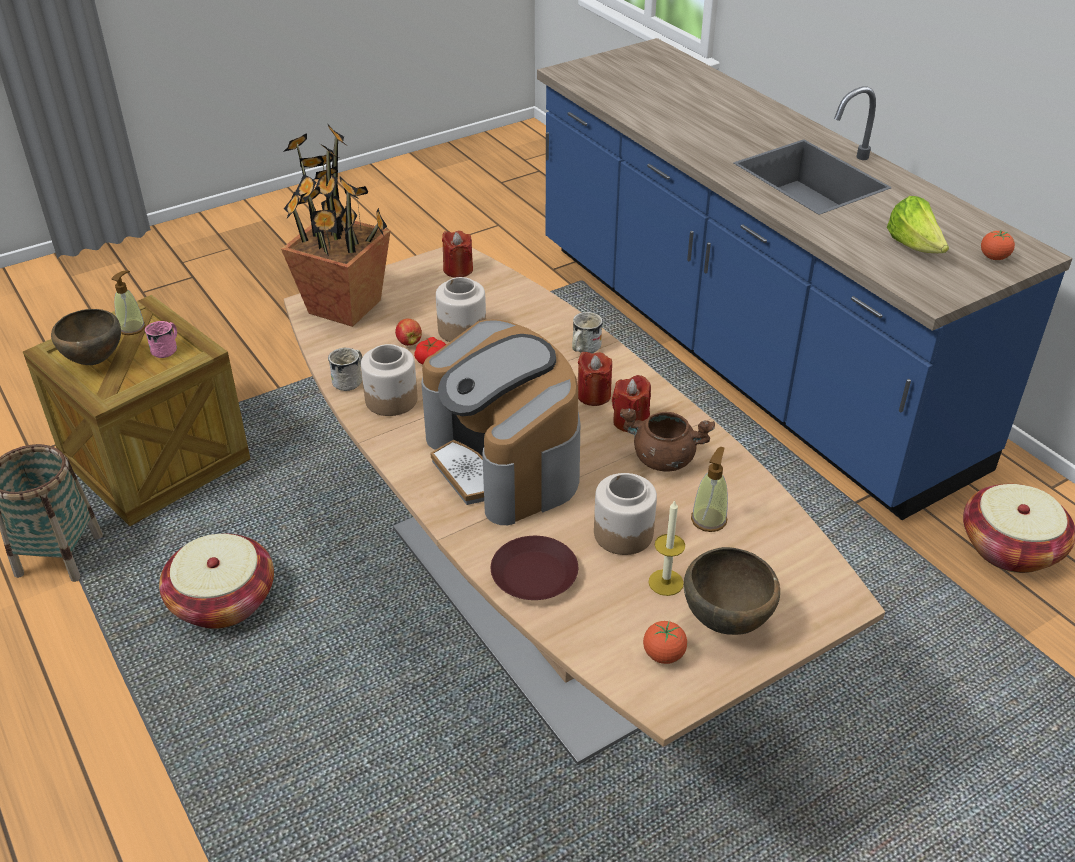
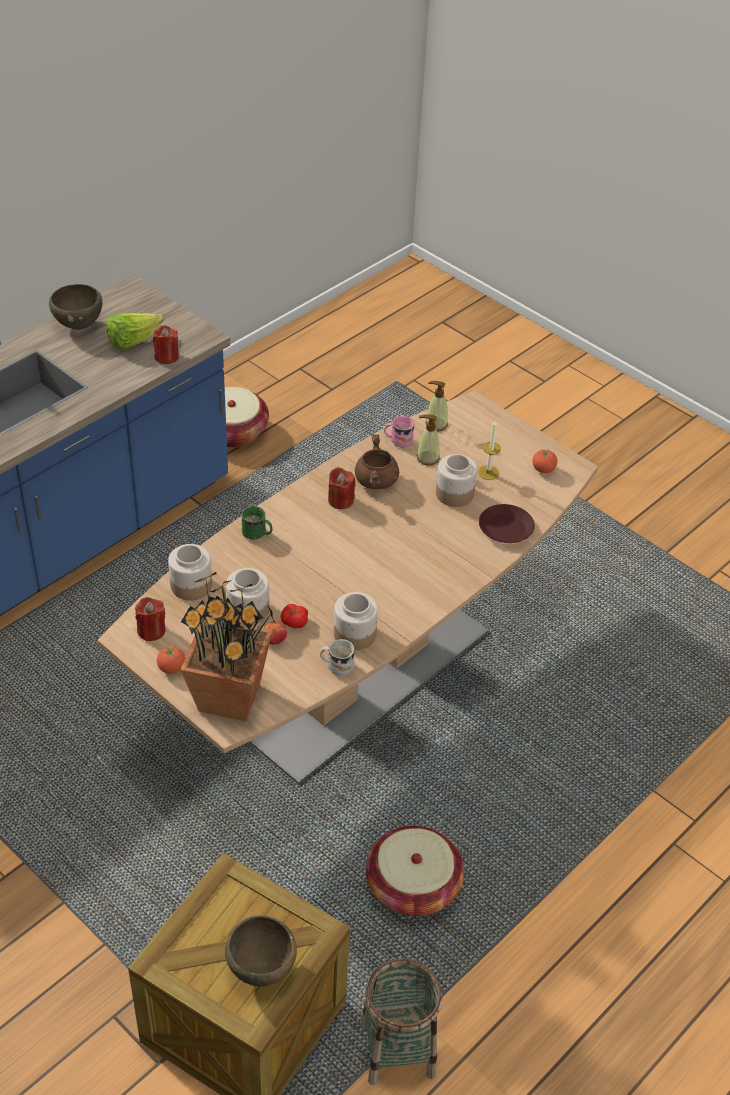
camera: 105 degrees left, 5 degrees up
(132, 328) = (195, 959): soap dispenser -> soap dispenser (436, 424)
(167, 349) = (225, 911): pink mug -> pink mug (398, 440)
(505, 462) = (406, 558): coffee machine -> none
(513, 298) = (192, 586): none -> jar
(583, 349) = (257, 534): white mug -> green mug
(593, 395) = (315, 522): red candle -> red candle (166, 357)
(727, 622) = (508, 447): brown bowl -> brown bowl (79, 326)
(994, 258) = (142, 307): tomato -> tomato (172, 668)

